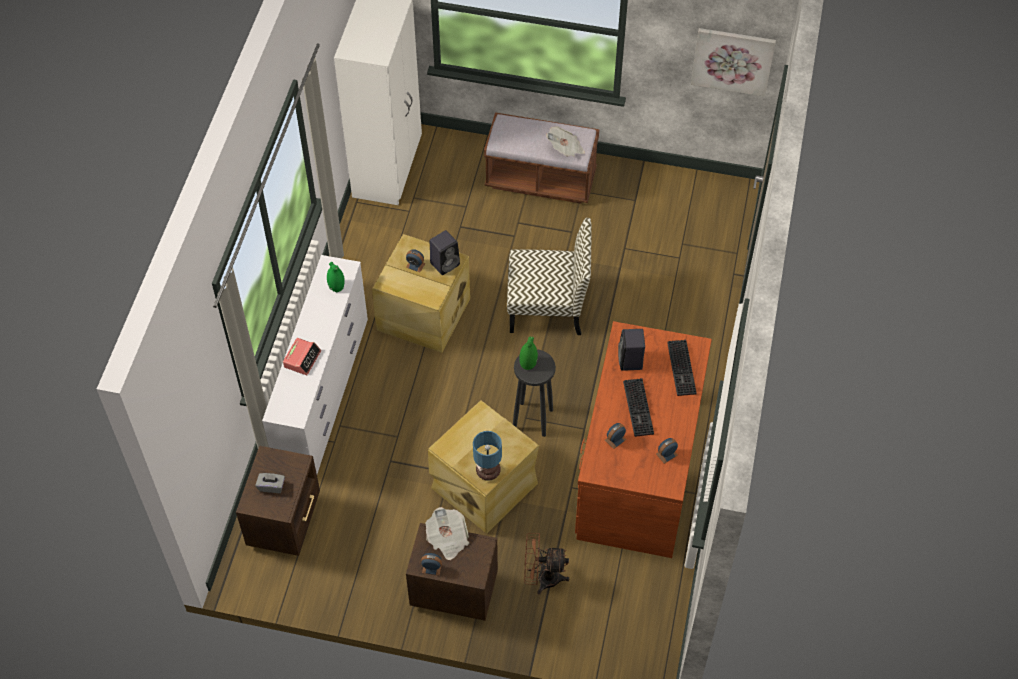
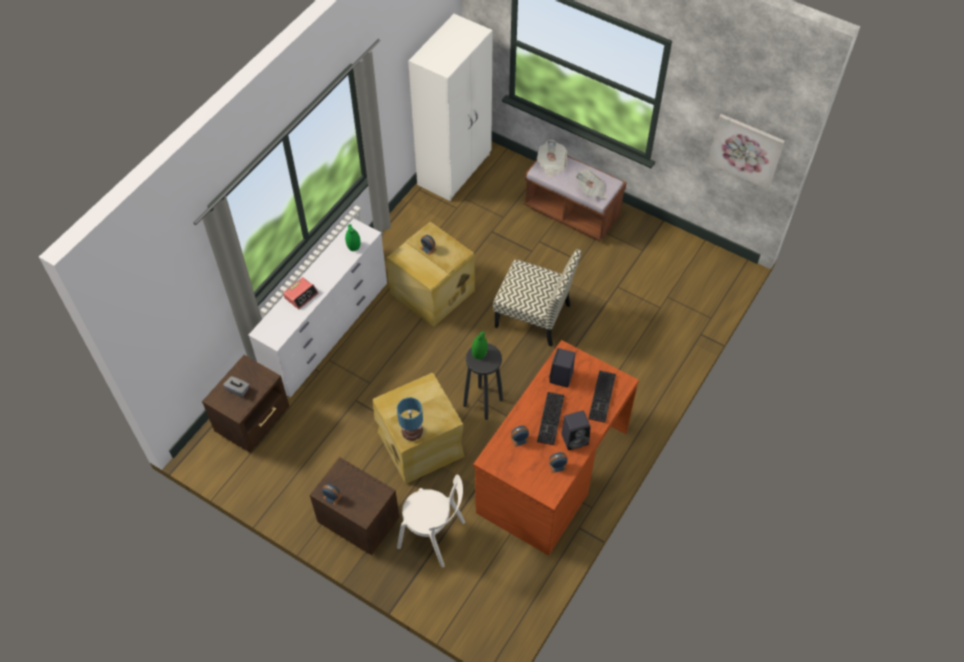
camera: 20 degrees right, 0 degrees up
(445, 263) = (452, 254): black speaker -> black speaker (575, 439)
(447, 539) = (355, 477): newspaper -> newspaper (551, 165)
(542, 578) = (434, 536): brown fan -> white chair

